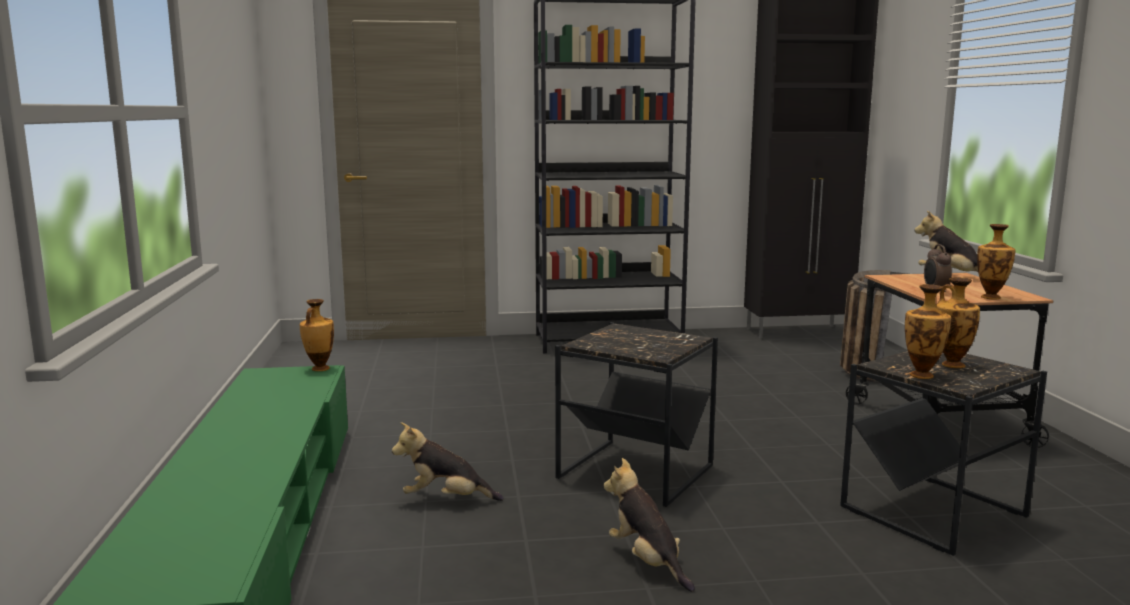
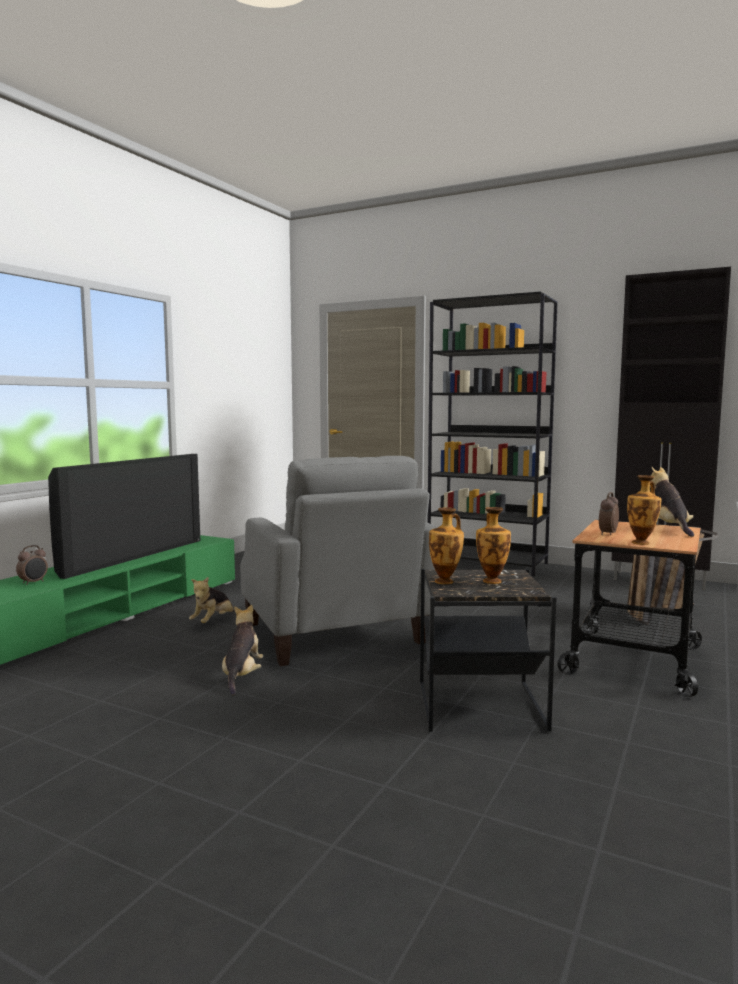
camera: 35 degrees right, 5 degrees down
(207, 513) = (33, 582): none -> alarm clock
(258, 425) = (133, 556): none -> television
(319, 369) = (217, 539): vase -> none
(446, 499) = (213, 621): plush toy -> plush toy turned 105 degrees counterclockwise
(636, 473) = (335, 635): black side table -> grey armchair

